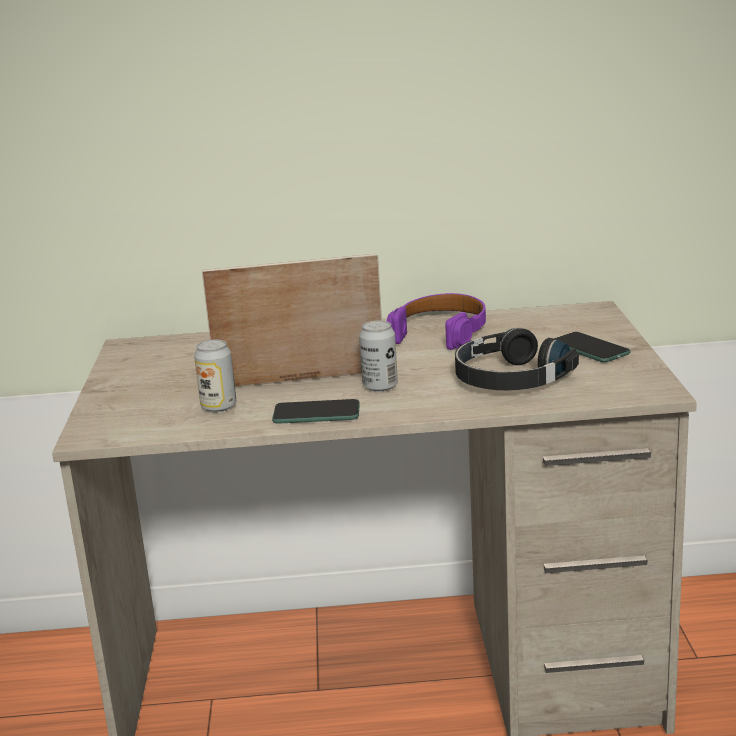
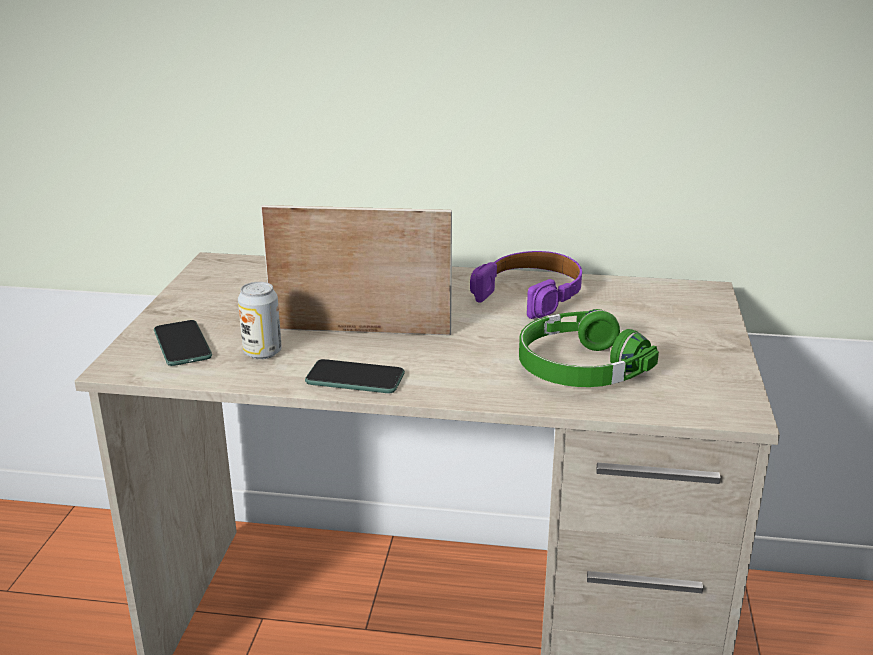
camera: 10 degrees right, 5 degrees up
(380, 386) = (437, 354): can -> none
(509, 378) = (578, 367): black headphones -> green headphones
(589, 349) = (682, 342): phone -> phone (182, 344)

